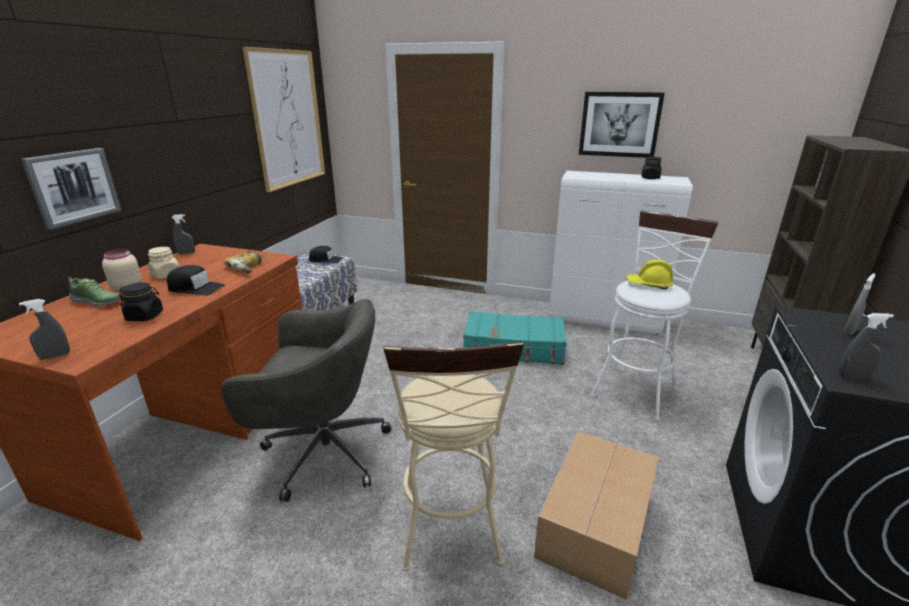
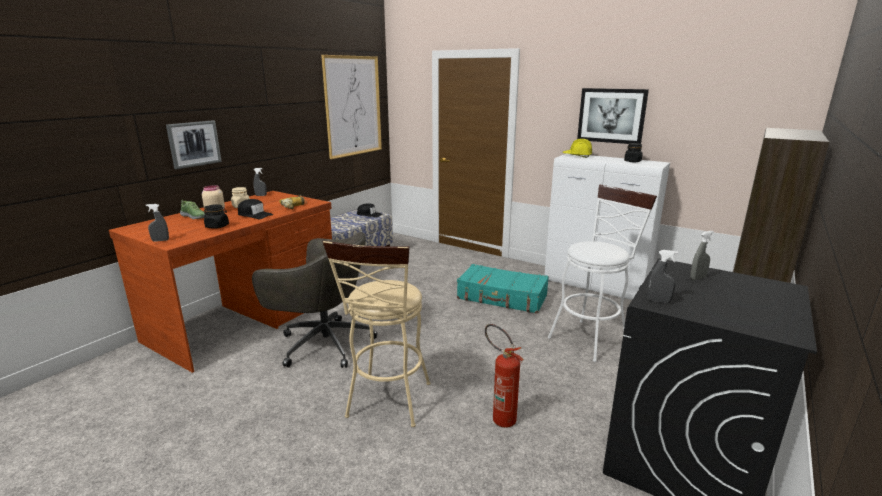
camera: 15 degrees right, 5 degrees down
(597, 523) = (499, 417): cardboard box -> fire extinguisher
(648, 284) = (596, 245): yellow hard hat -> yellow hard hat (577, 156)

